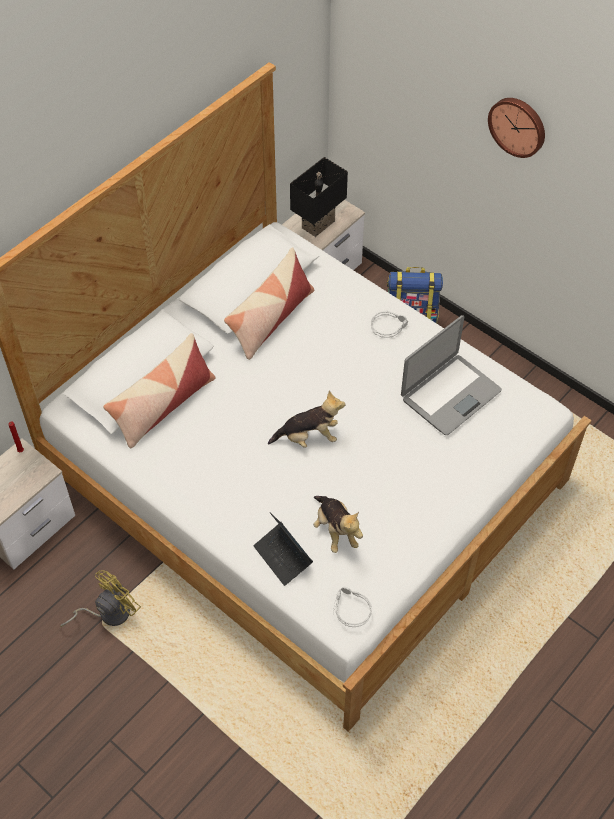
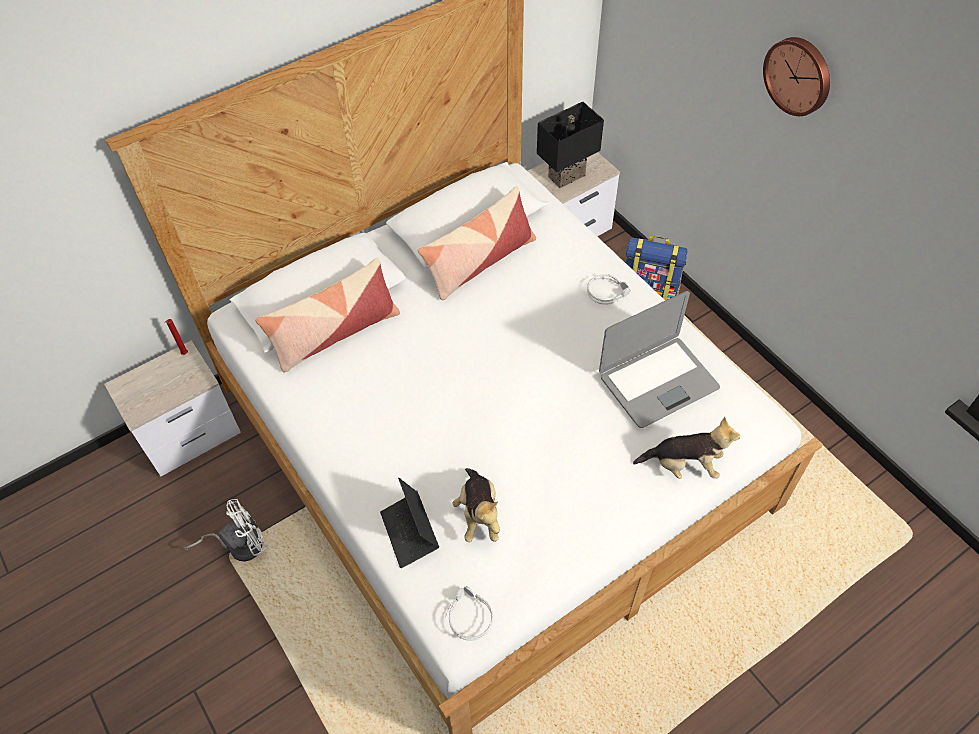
camera: 15 degrees right, 0 degrees up
(108, 613) = (239, 545): yellow fan -> white fan
(309, 437) = (481, 399): plush toy -> plush toy (684, 465)

